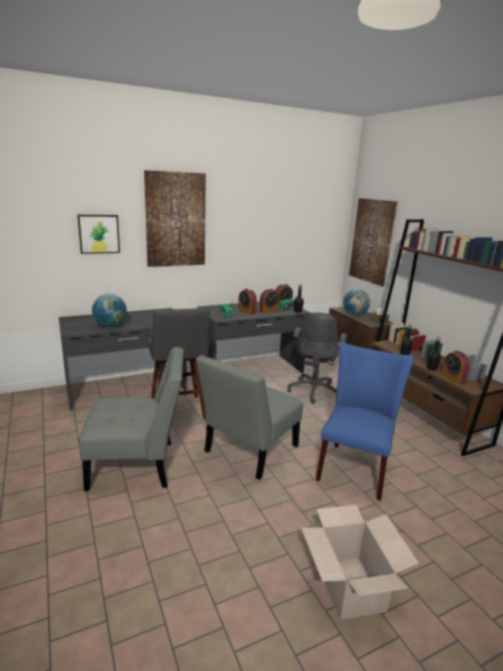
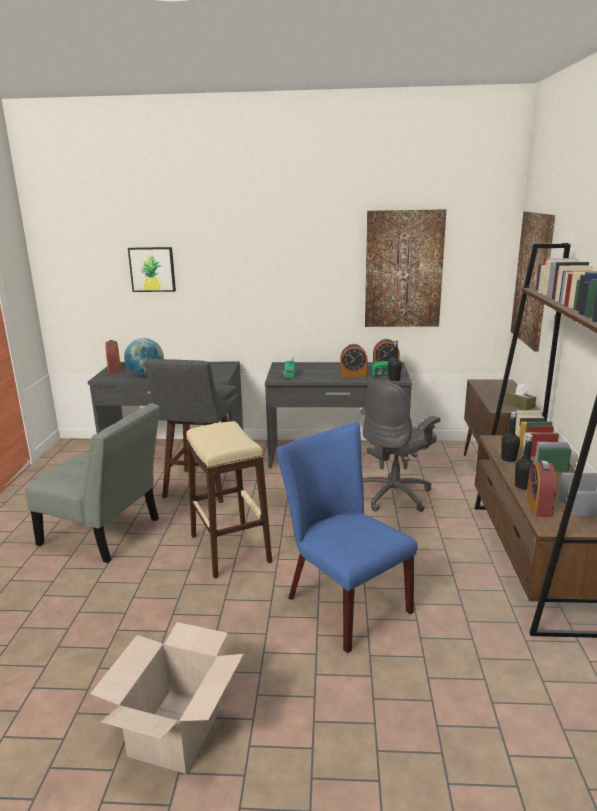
camera: 30 degrees right, 0 degrees up
(175, 220) = (242, 251): picture -> picture (403, 269)
(247, 311) = (323, 373): alarm clock -> alarm clock (114, 370)
(248, 451) = (229, 548): grey chair -> beige stool
(354, 315) = (492, 393): globe -> none
(355, 466) = (342, 601): blue chair -> blue chair turned 90 degrees counterclockwise

